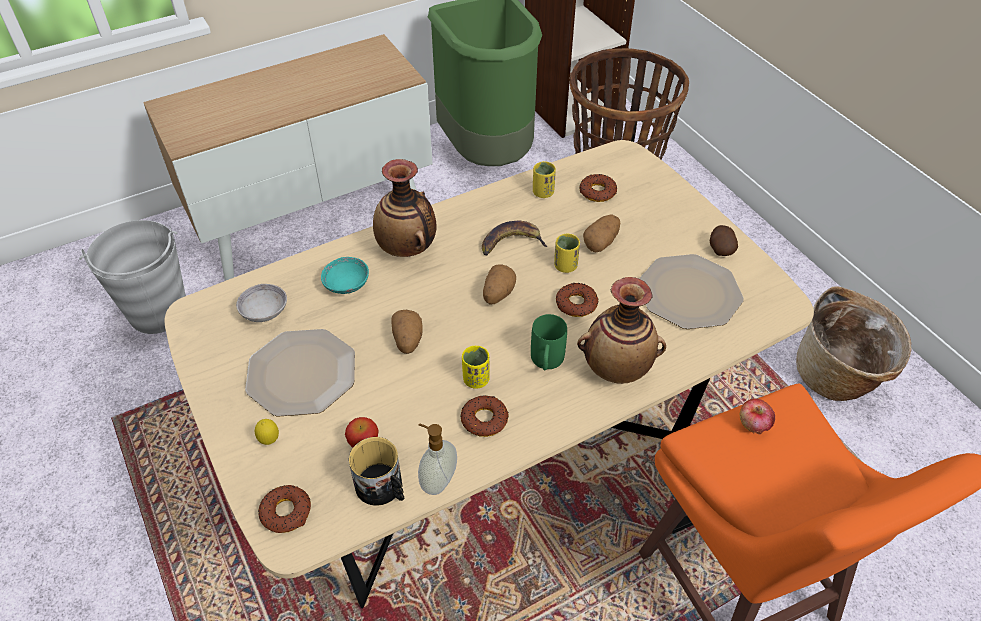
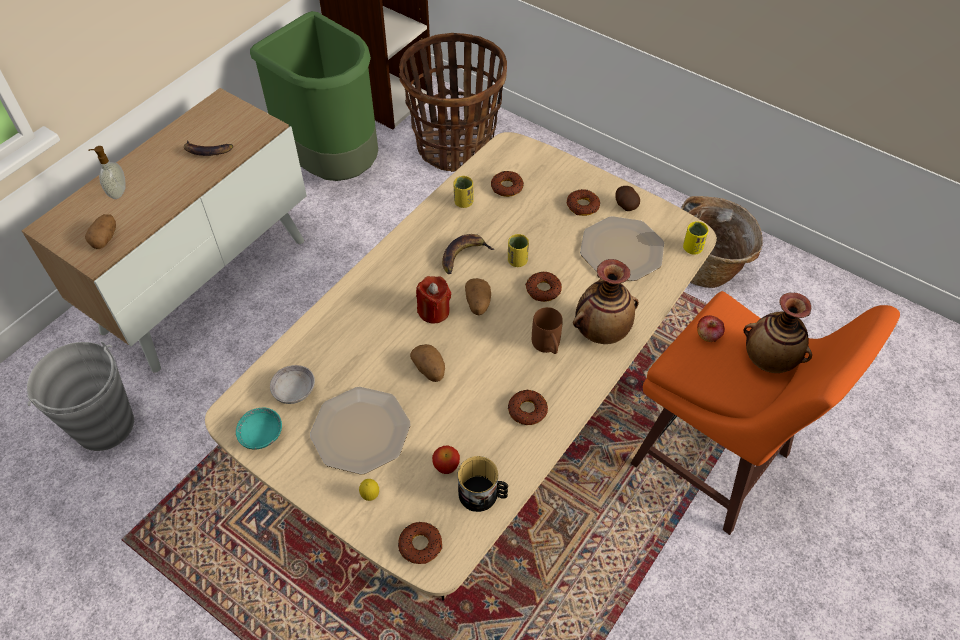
camera: 25 degrees left, 5 degrees up
(338, 83) = (207, 151): none -> banana
(347, 285) = (350, 341): turquoise bowl -> turquoise bowl (262, 435)
(407, 248) = (381, 291): vase -> vase (769, 359)
(437, 481) = (520, 472): soap dispenser -> soap dispenser (117, 192)
(447, 285) = (434, 311): none -> red candle
(476, 379) = (502, 381): yellow cup -> yellow cup (692, 248)
(546, 363) = (547, 347): green mug -> brown mug
(601, 242) = (533, 230): potato -> potato (105, 238)
(670, 235) = (582, 206): none -> donut

